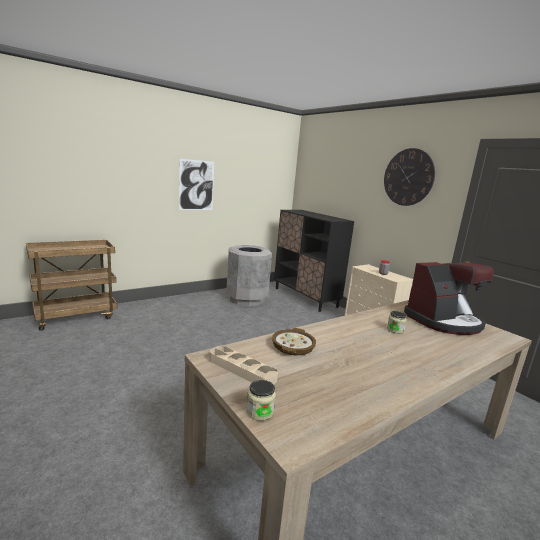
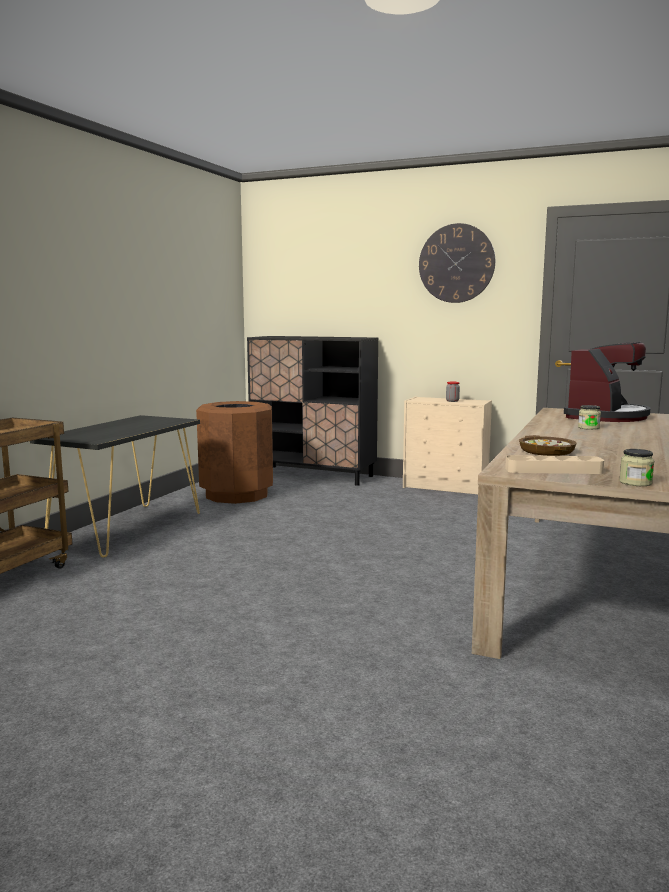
camera: 30 degrees left, 5 degrees down
(167, 305) = (127, 528): none -> black console table
(196, 185) = (127, 304): picture -> none
(246, 299) = (237, 495): grey trash can -> brown trash can

